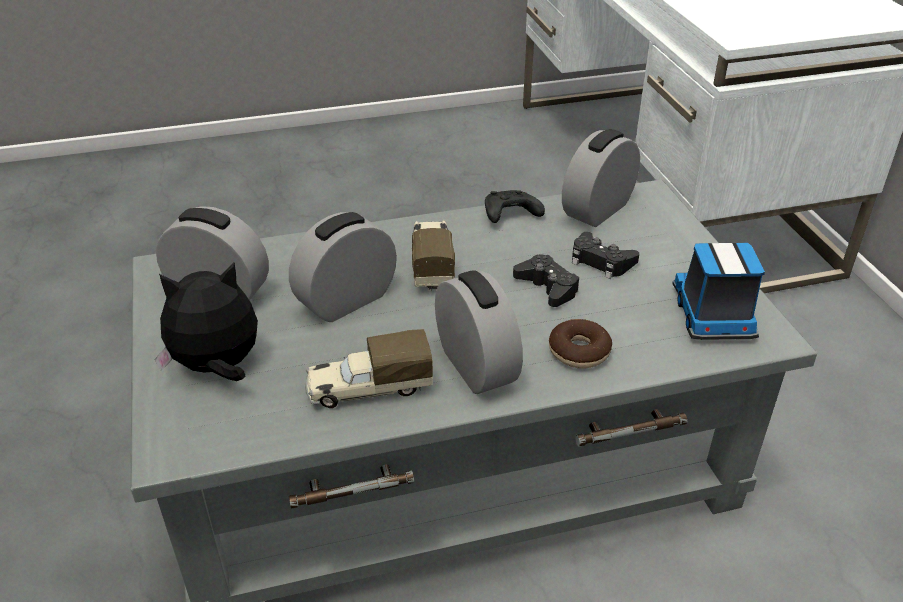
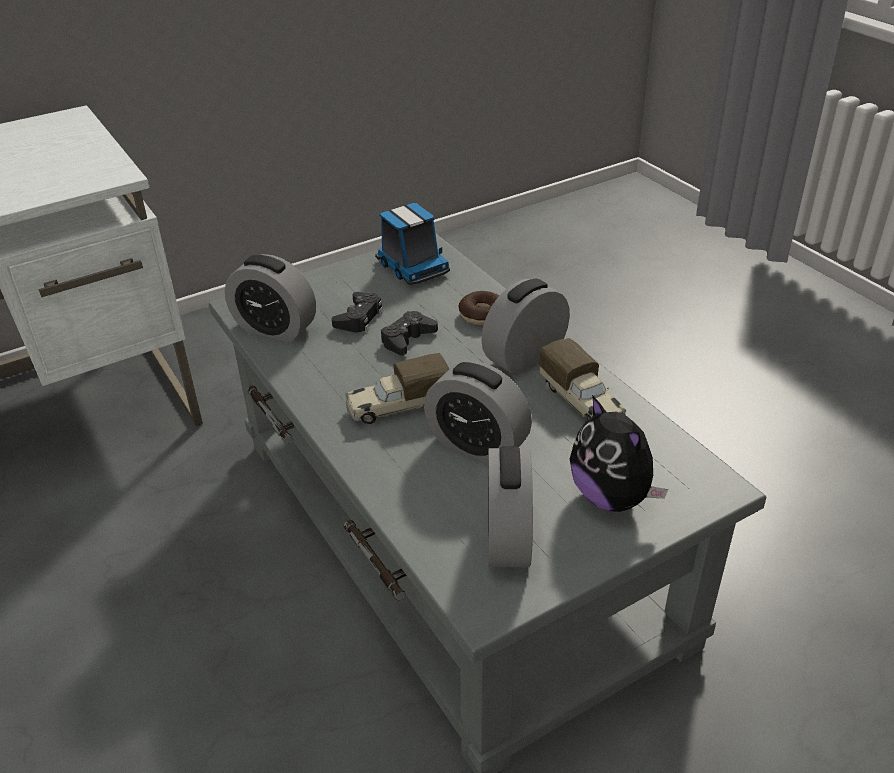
camera: 105 degrees left, 0 degrees up
(509, 215) = (298, 376): black game controller -> none
(712, 315) = (411, 267): toy truck -> toy truck turned 105 degrees counterclockwise

